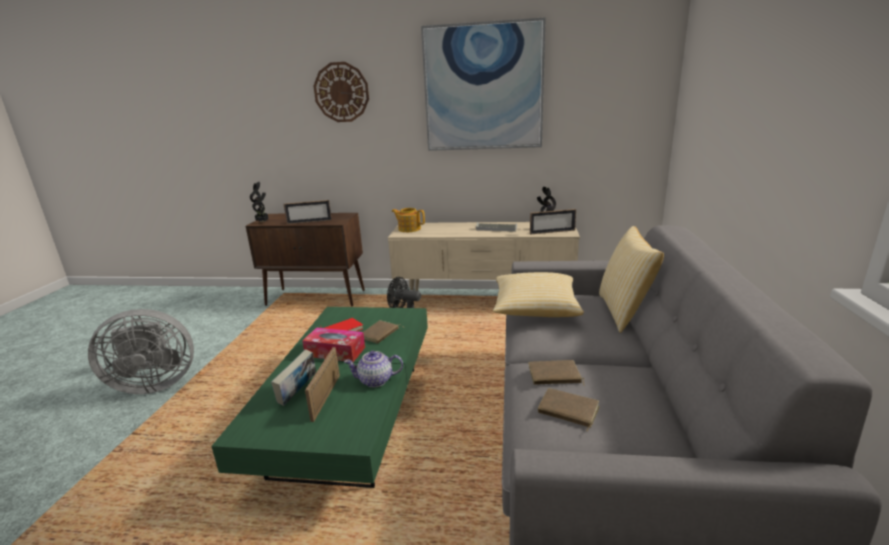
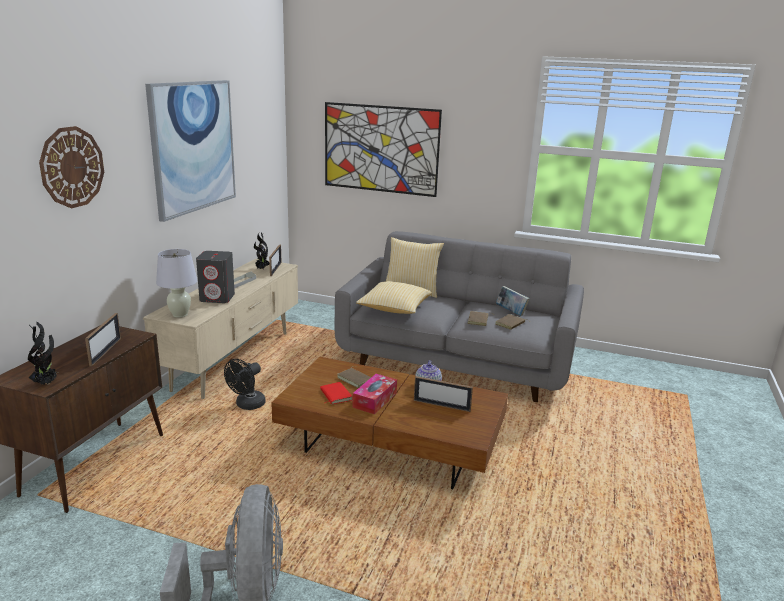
camera: 80 degrees left, 0 degrees up
(298, 394) = (433, 417): book -> book (511, 312)
(351, 418) = (391, 447): green coffee table -> brown coffee table
(409, 229) = (179, 314): teapot -> white table lamp
(454, 230) = (217, 298): none -> grey speaker
(730, 98) = (380, 149): none -> picture

